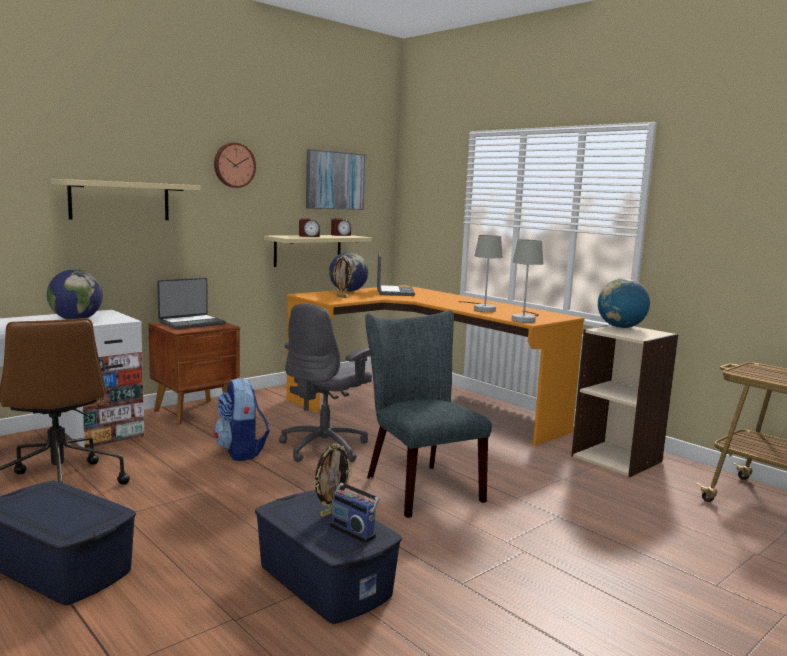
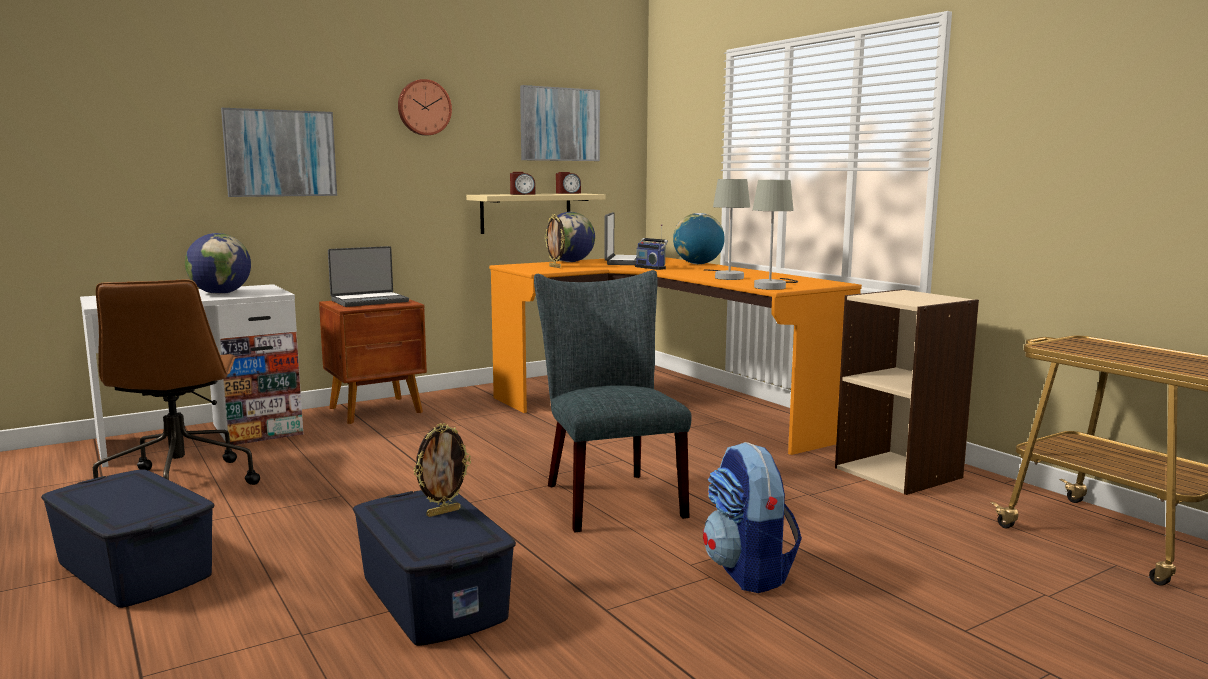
camera: 10 degrees right, 0 degrees up
(120, 200) = (280, 153): beige shelf -> picture
(241, 452) = (408, 454): backpack -> backpack (748, 572)
(325, 447) = (513, 451): grey office chair -> none
(354, 530) = (459, 532): radio -> radio (651, 267)
(620, 327) = (900, 293): globe -> globe (698, 264)

